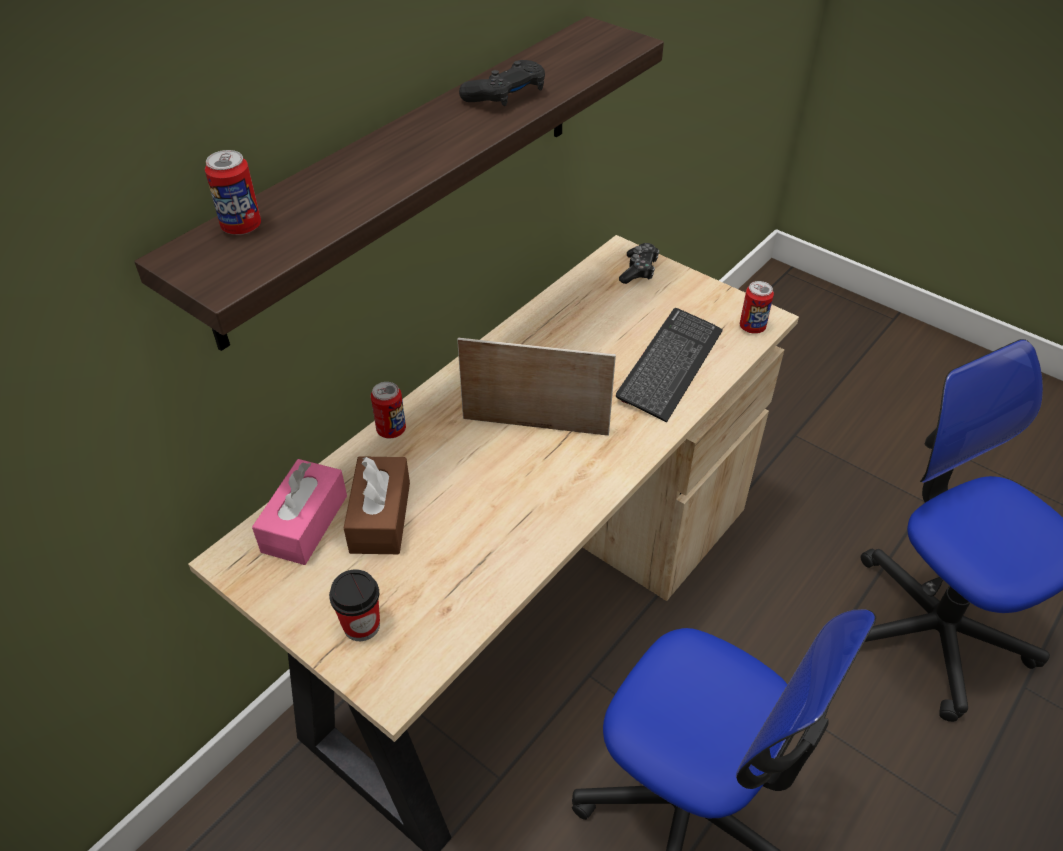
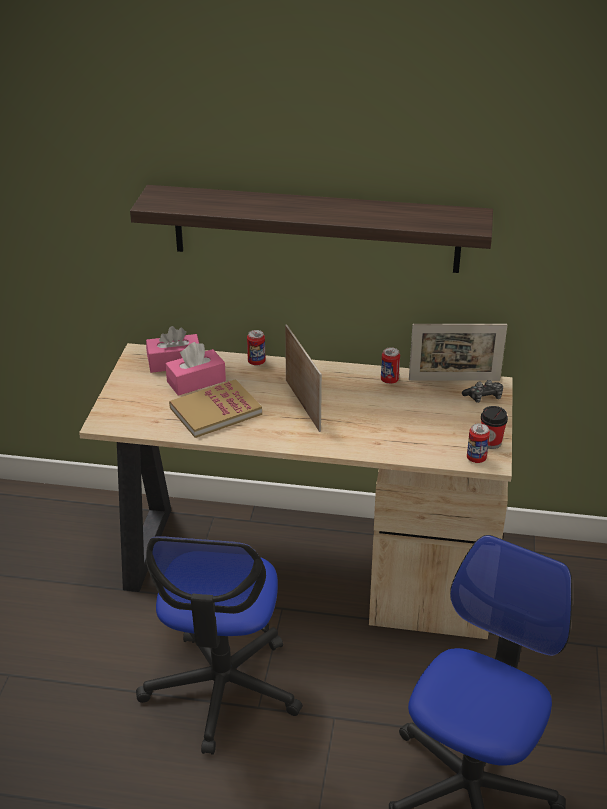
camera: 60 degrees right, 10 degrees down
(241, 227) = (188, 194): can -> can (389, 380)
(361, 625) = (129, 401): cup -> cup (491, 442)
(380, 517) = (196, 381): brown tissue box -> pink tissue box
(476, 525) = (215, 411): none -> book
(506, 95) = (367, 213): black game controller -> none
(587, 276) = (454, 380): none -> picture frame
(670, 365) = (402, 436): keyboard -> none

